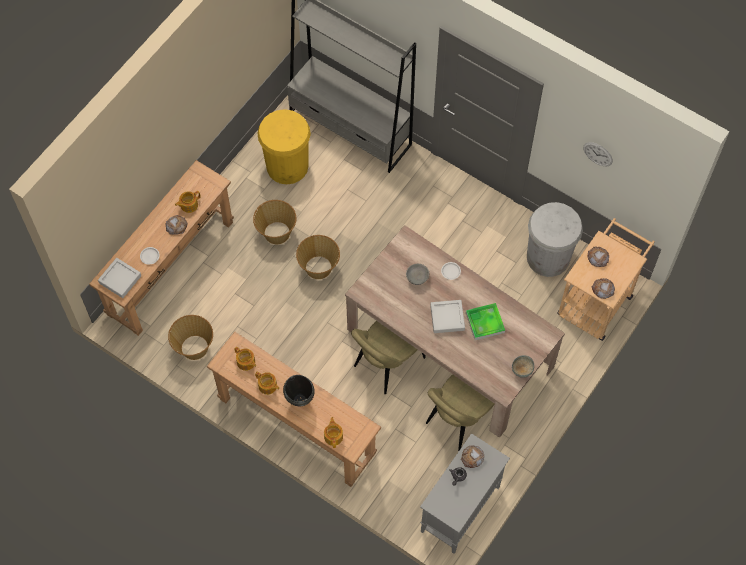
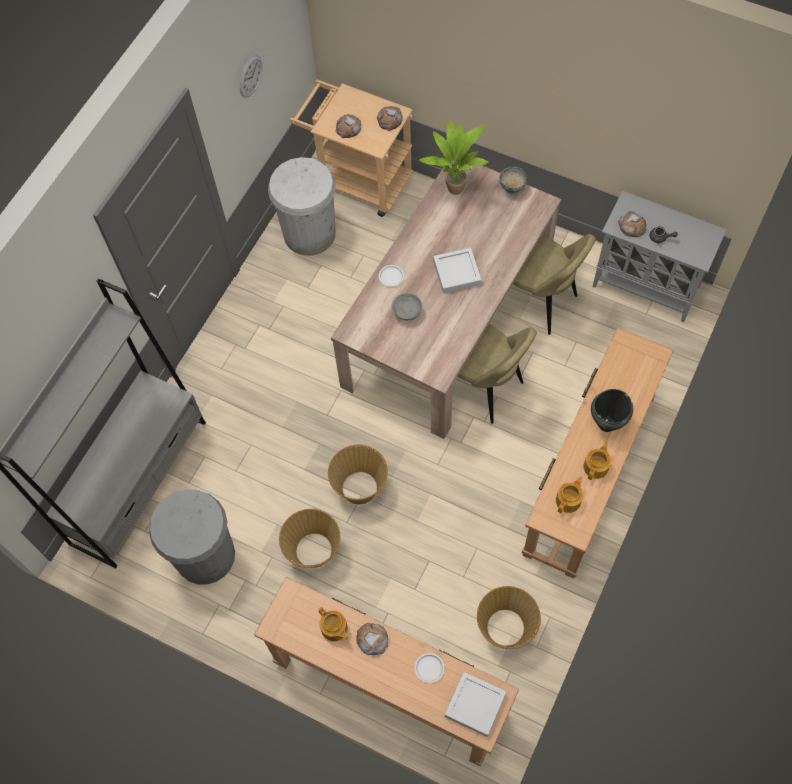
camera: 95 degrees left, 0 degrees up
(287, 166) = (205, 555): yellow trash can -> grey trash can
(333, 436) = (644, 377): teapot -> none
(485, 322) = (455, 232): tray -> none
(529, 329) = (454, 187): none -> potted plant

